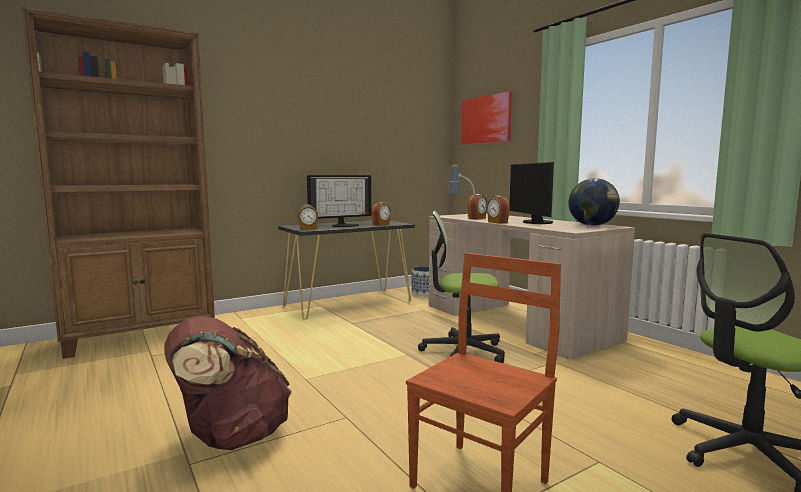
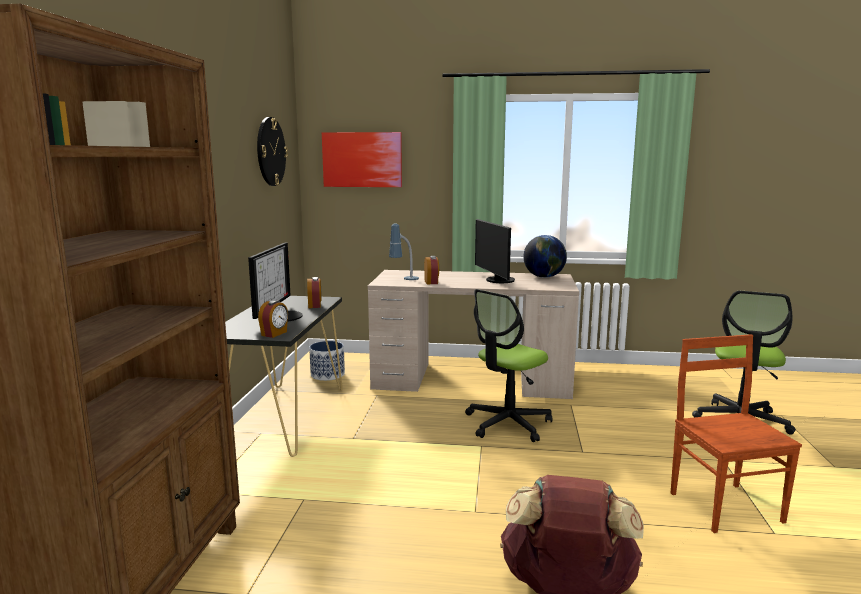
camera: 50 degrees left, 5 degrees up
(400, 114) = (270, 151): none -> wall clock
(497, 222) = (474, 286): alarm clock -> none
(534, 222) = (497, 280): monitor -> monitor turned 45 degrees clockwise

